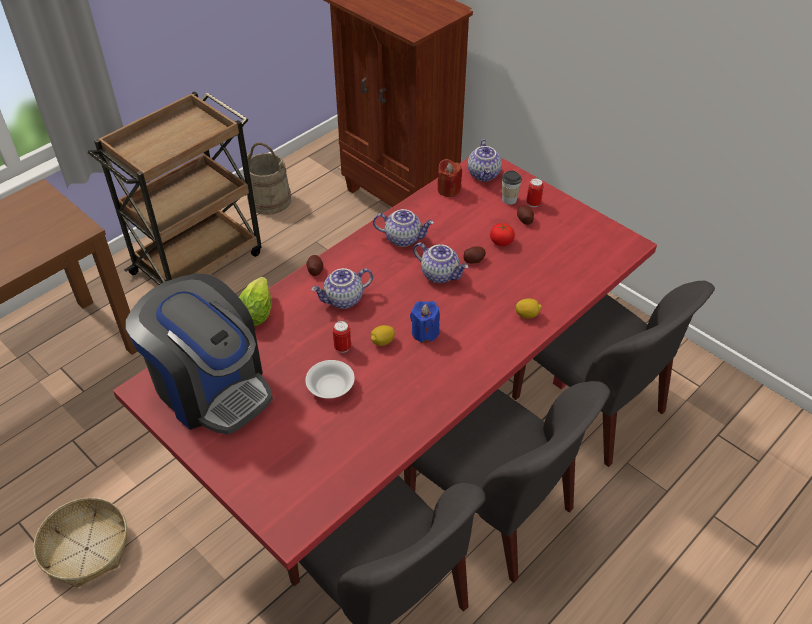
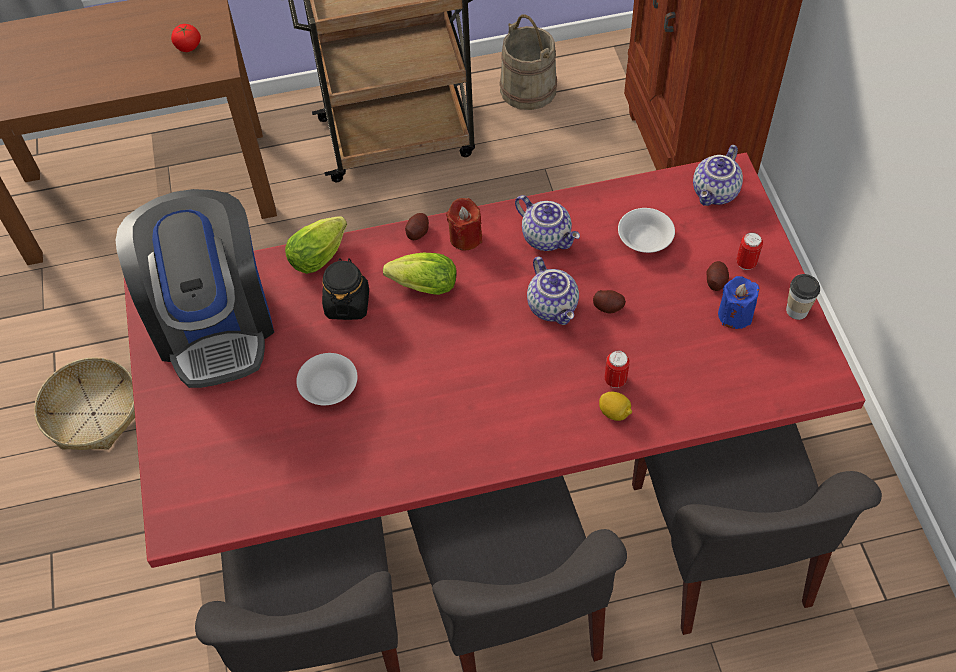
camera: 35 degrees right, 10 degrees up
(301, 332) = (347, 303): none -> black jar
(342, 347) = (376, 345): can -> can (615, 380)
(343, 300) = (420, 286): teapot -> lettuce
(382, 342) = (423, 361): lemon -> none
(425, 332) = (478, 374): blue candle -> blue candle (735, 315)
(448, 189) = (653, 194): red candle -> red candle (465, 237)
(463, 215) = (644, 239): none -> white bowl
(501, 242) = (661, 298): tomato -> tomato (188, 46)
(509, 200) = (719, 243): cup -> cup (797, 310)

